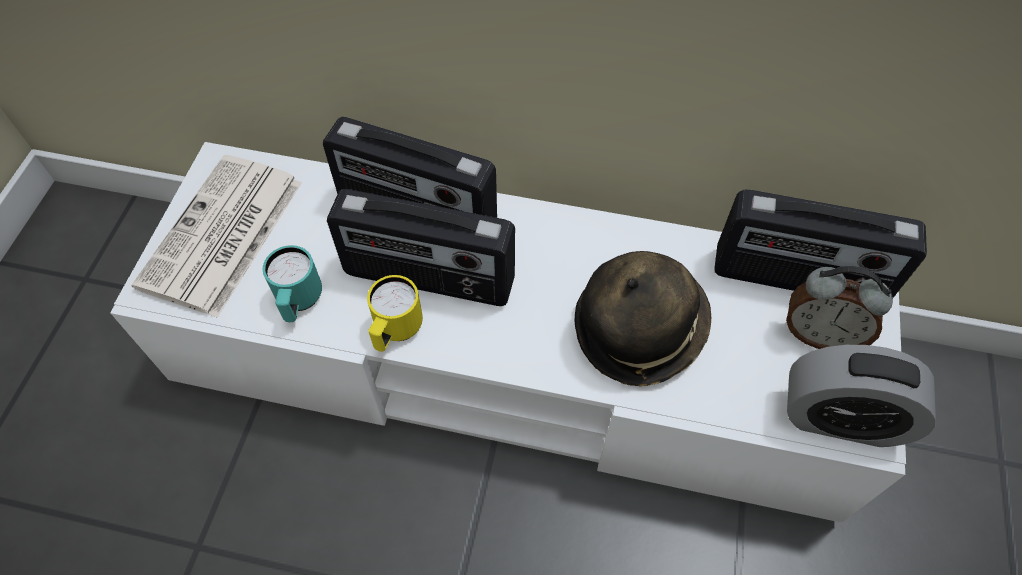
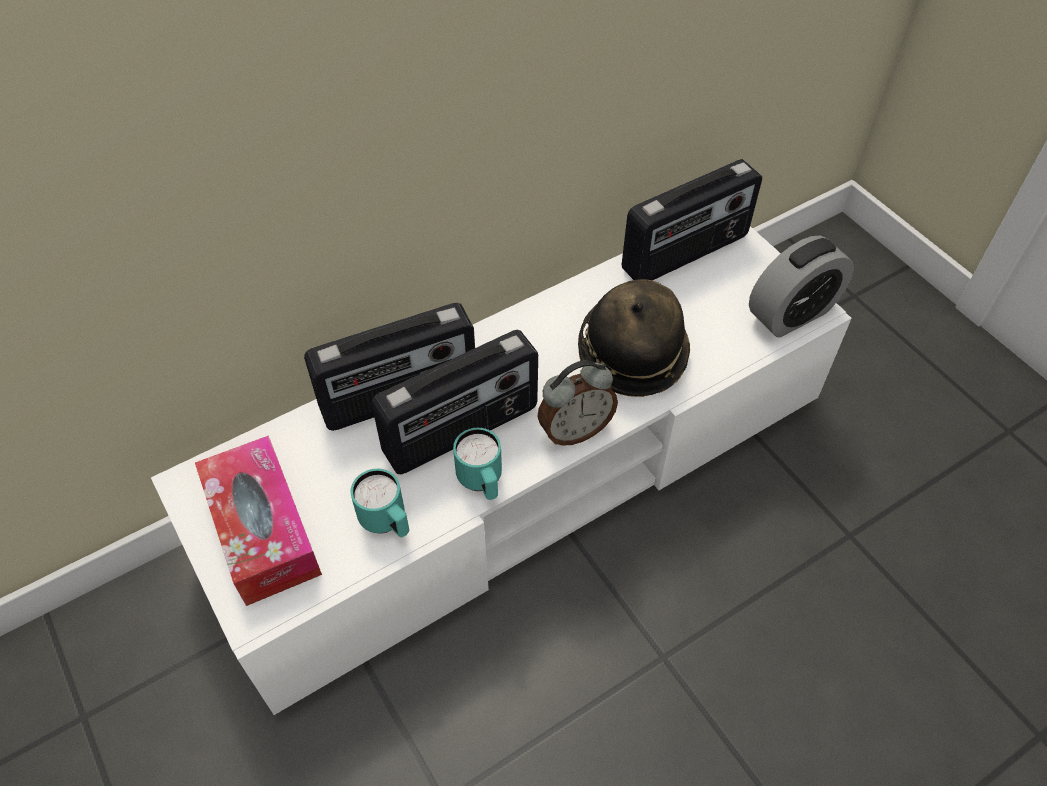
camera: 45 degrees left, 5 degrees down
(222, 236) = (263, 530): newspaper -> tissue box
(395, 331) = (482, 482): yellow mug -> turquoise mug
(819, 334) = (731, 276): alarm clock -> alarm clock (574, 430)

